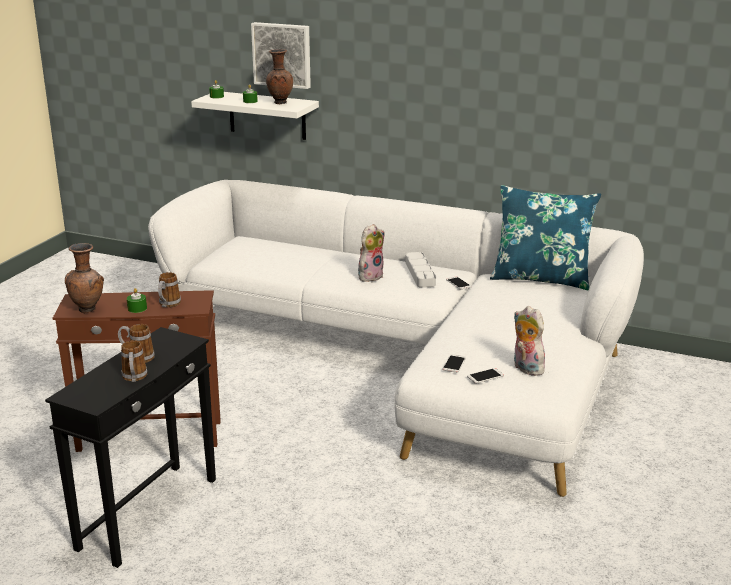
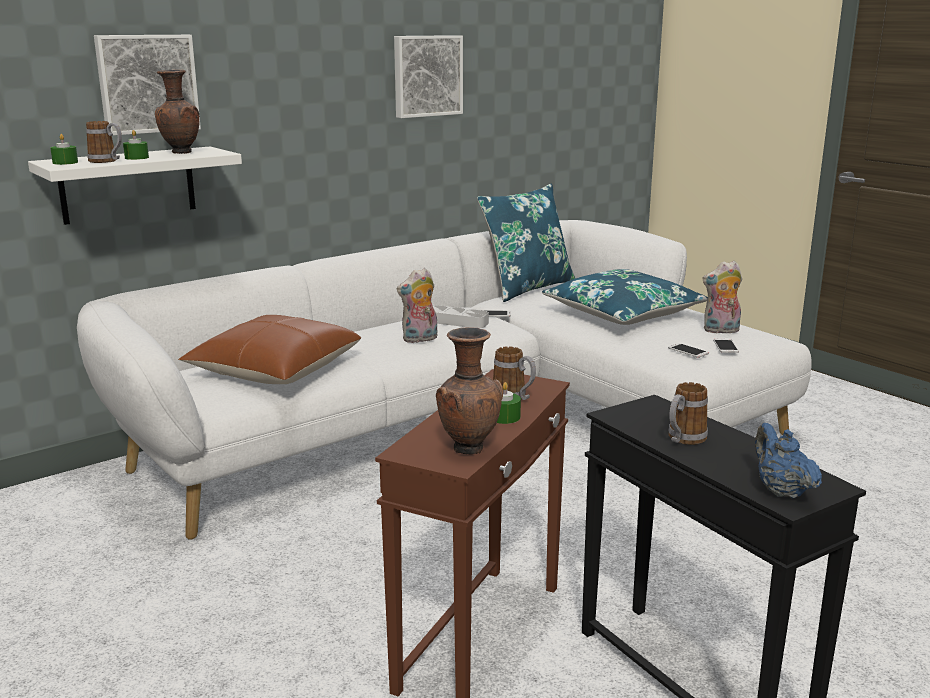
camera: 60 degrees left, 5 degrees down
(81, 392) = (781, 490): none -> blue teapot
(134, 378) = (753, 451): mug -> mug (107, 161)
(270, 256) = (274, 370): none -> brown pillow
(370, 276) = (420, 339): plush toy -> plush toy turned 105 degrees counterclockwise
(498, 74) = (426, 76): none -> picture
(514, 323) = (622, 313): none -> blue pillow

